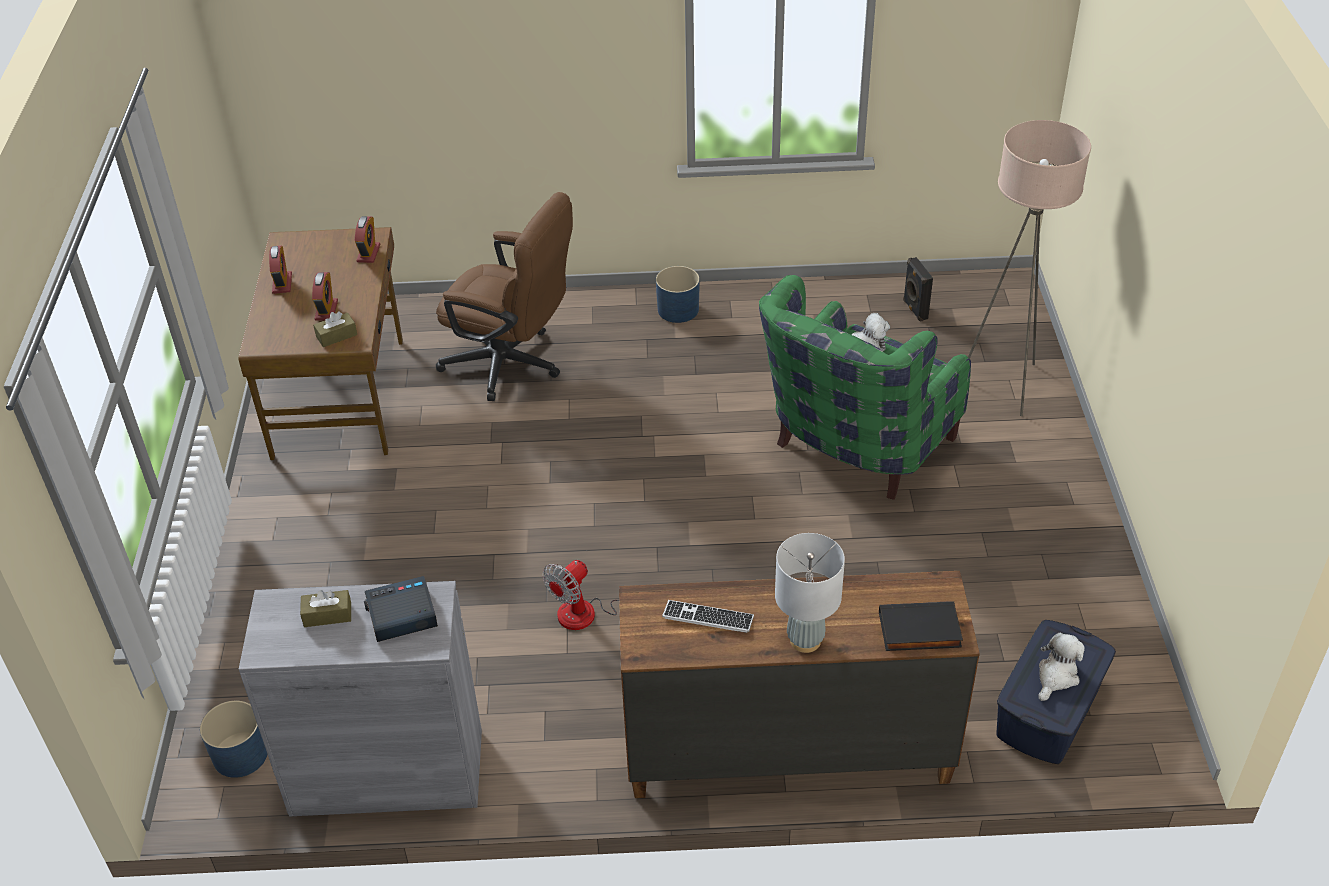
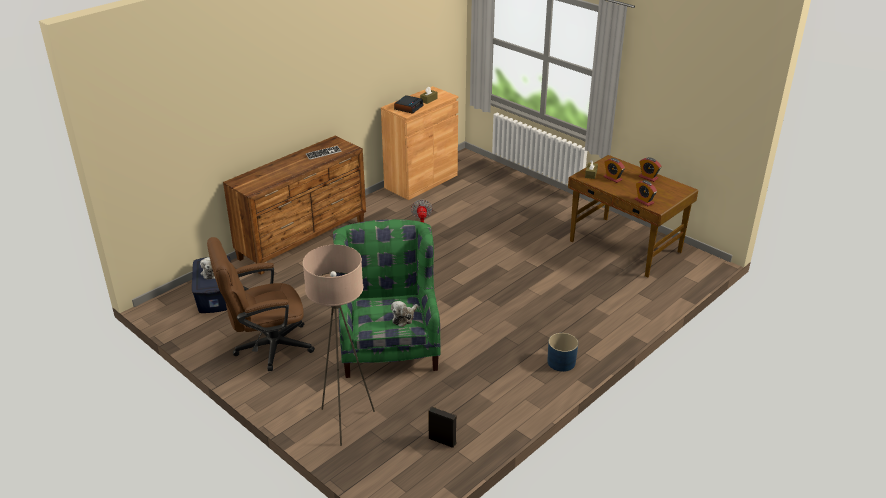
camera: 135 degrees right, 10 degrees down
(240, 755) = (468, 166): blue planter -> none
(387, 772) = (421, 181): grey cabinet -> brown cabinet
(512, 365) = (586, 294): brown office chair -> brown office chair (266, 347)
(805, 640) = (285, 161): grey table lamp -> none
(919, 631) = (249, 178): black book -> none

